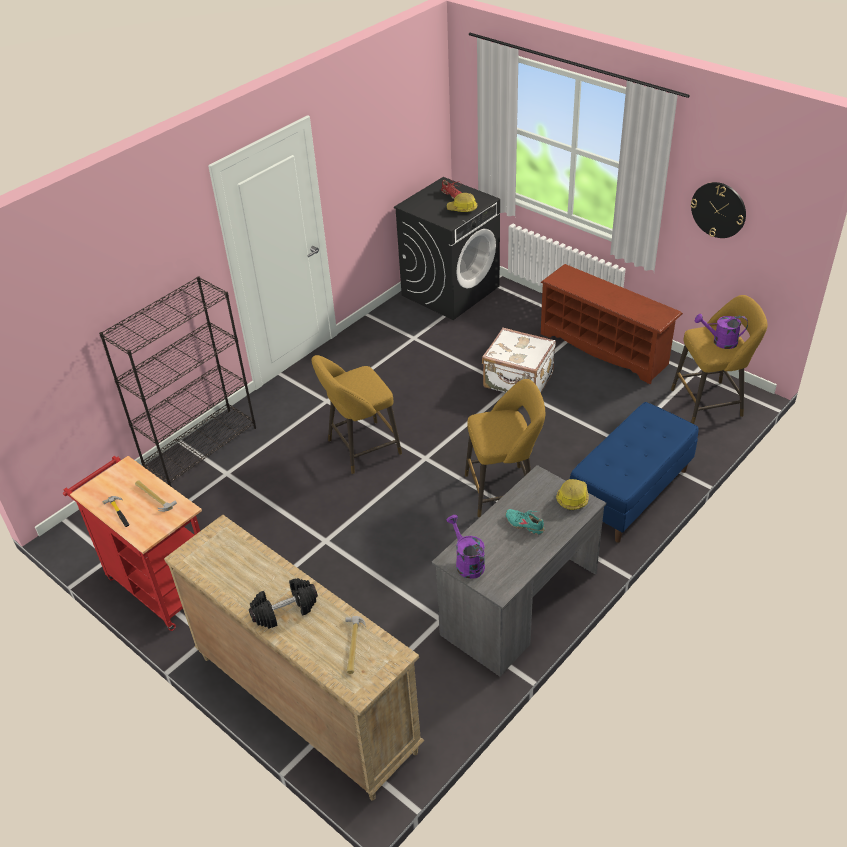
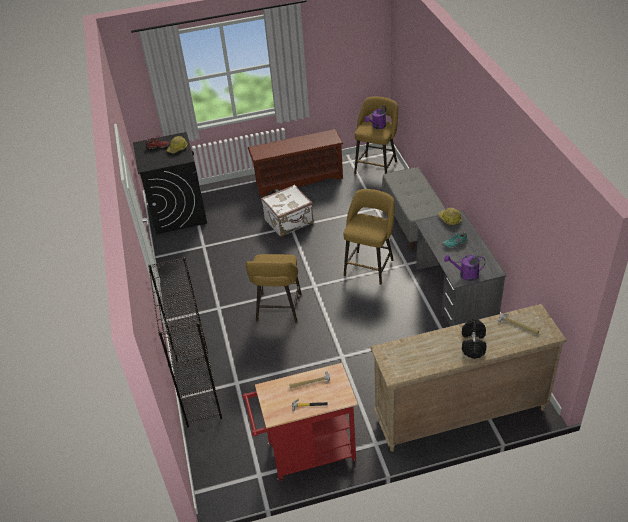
camera: 55 degrees left, 0 degrees up
(630, 493) = (414, 222): blue bench -> grey bench
(718, 210) = (334, 59): wall clock -> none

